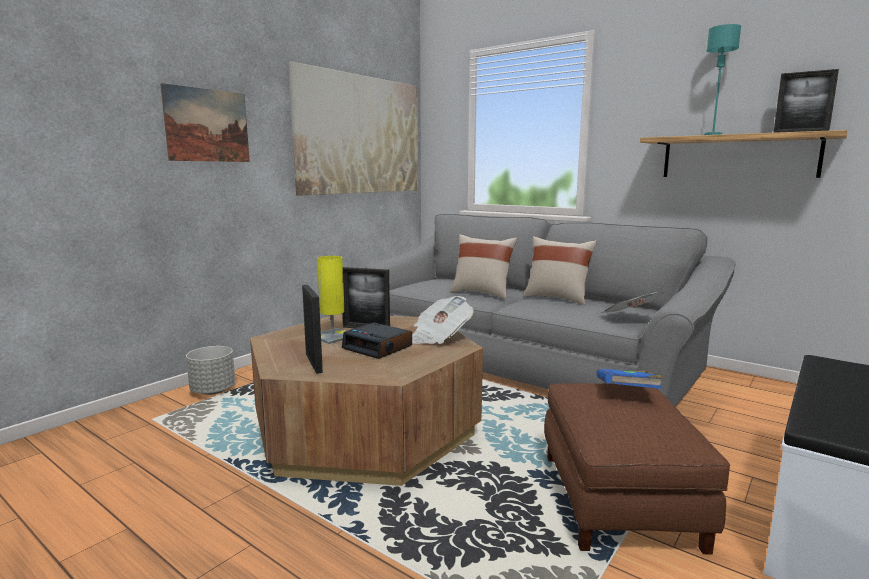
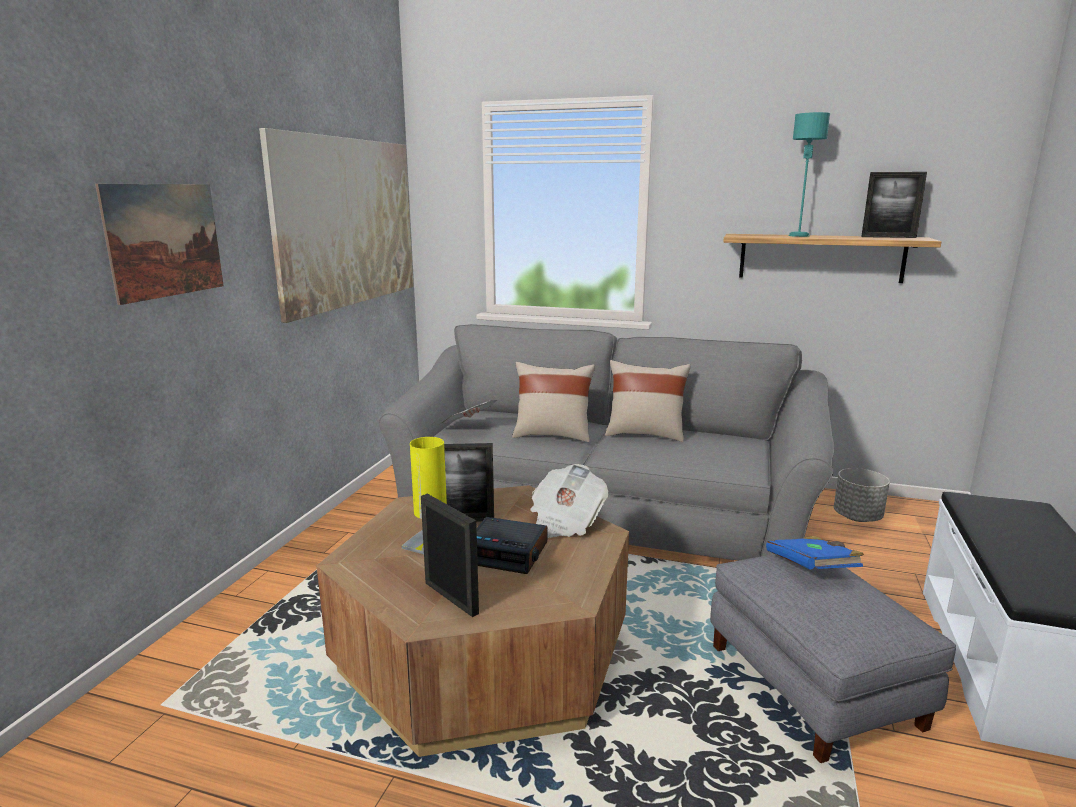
camera: 20 degrees left, 5 degrees up
(213, 391) = (222, 633): grey planter -> grey planter (857, 517)
(620, 500) = (814, 685): brown ottoman -> grey ottoman
(631, 318) = (747, 458): newspaper -> newspaper (468, 427)

